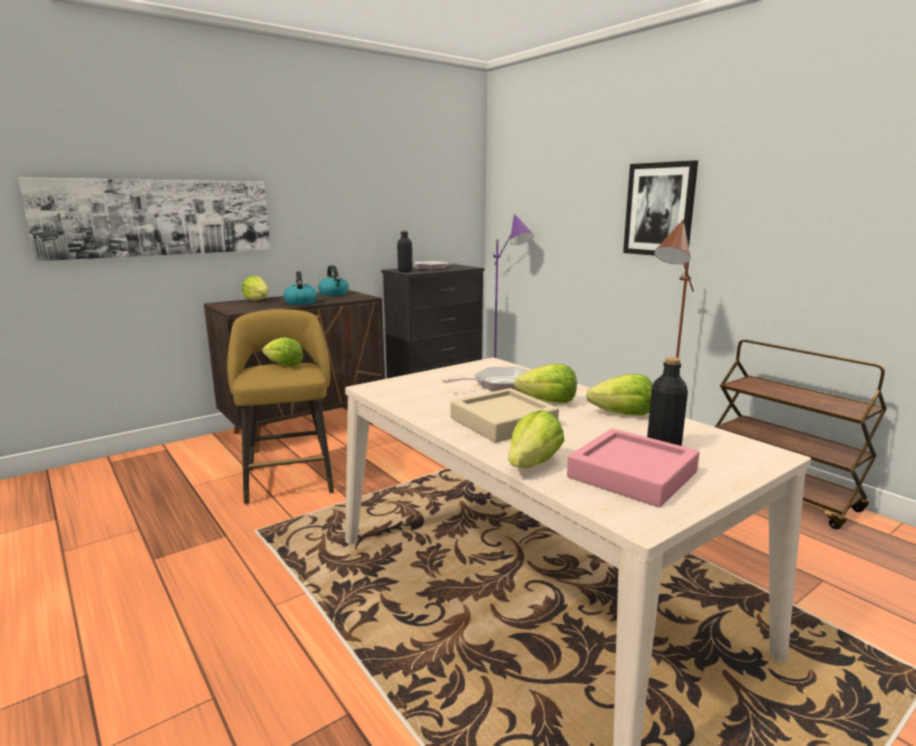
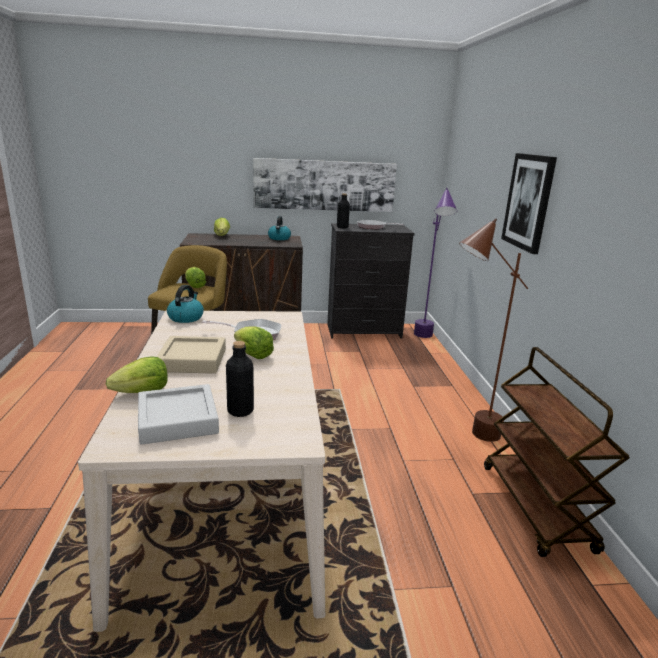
camera: 30 degrees right, 5 degrees up
(158, 217) = (164, 171): picture -> picture (324, 185)
(300, 302) = (241, 242): kettle -> kettle (186, 317)
(623, 414) = (277, 379): lettuce -> none
(632, 474) = (177, 420): pink tray -> grey tray

